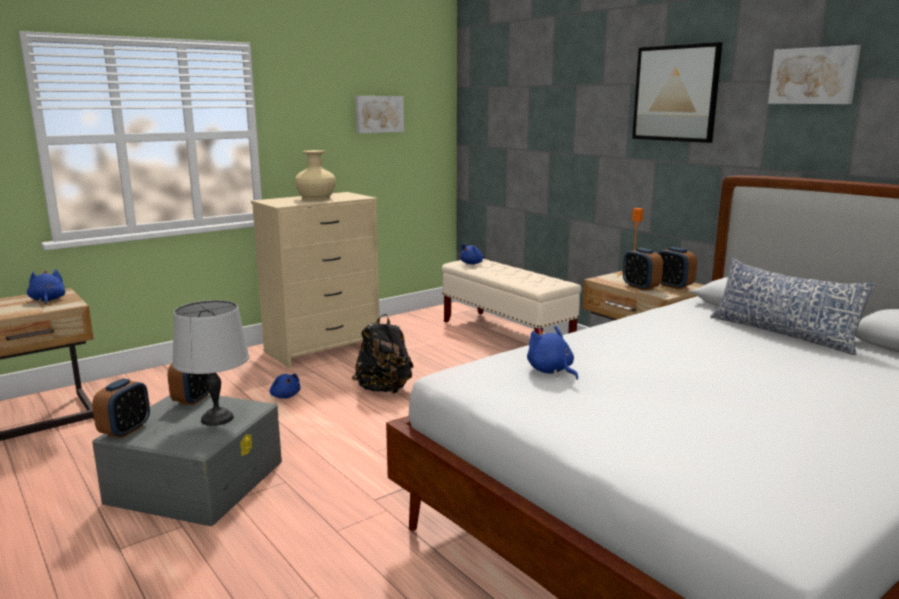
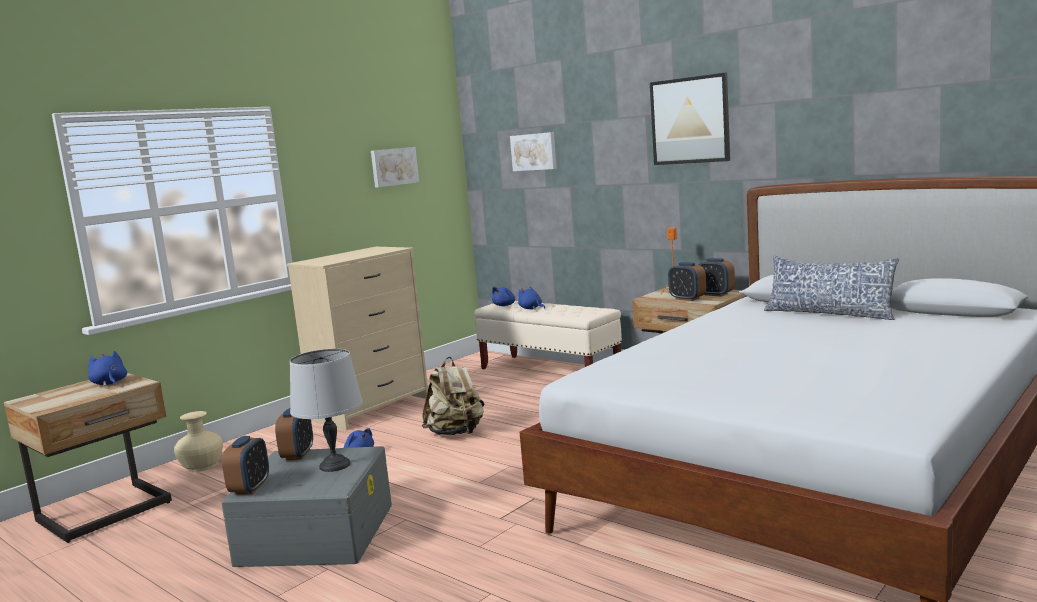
camera: 10 degrees left, 5 degrees down
(316, 198) = (352, 254): beige vase -> beige vase (202, 465)
(384, 390) = (456, 433): black backpack -> beige backpack
(551, 371) = (659, 362): blue plush toy -> blue plush toy (531, 308)
(813, 76) = (811, 95): picture -> picture (534, 151)

